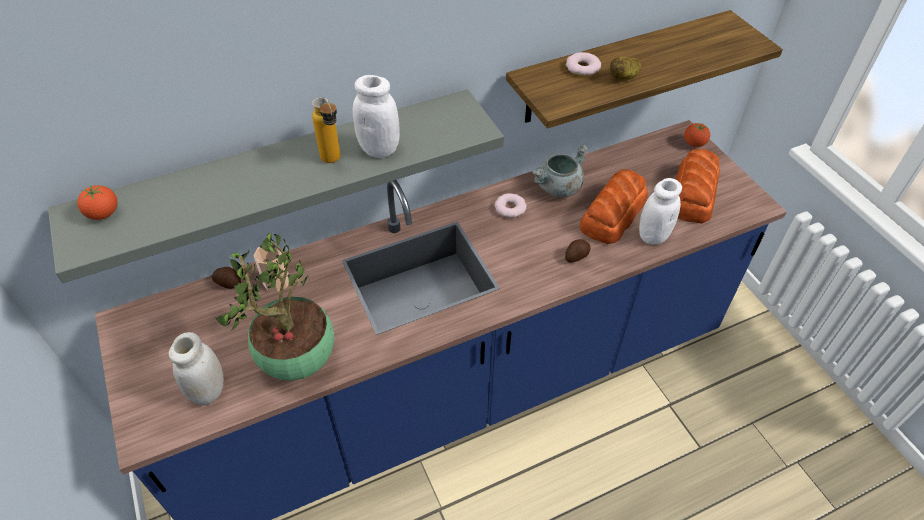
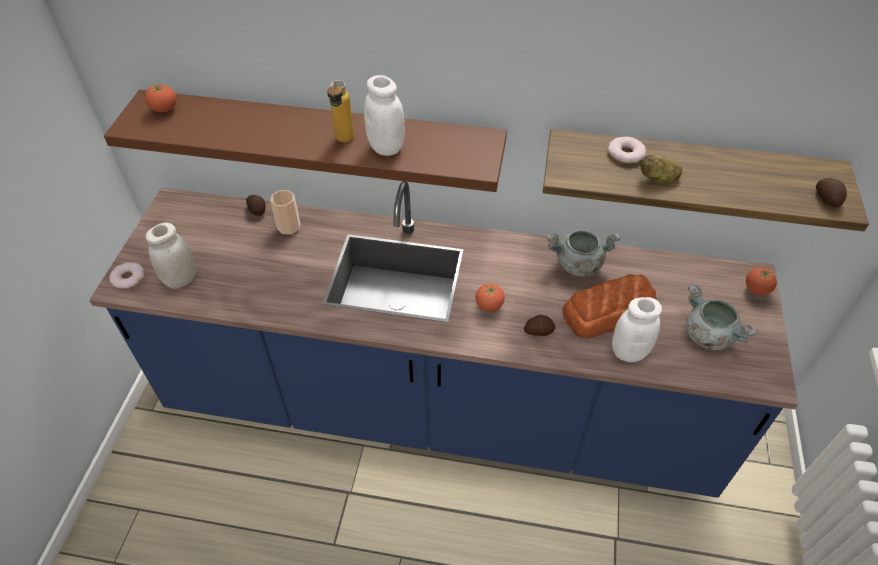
camera: 35 degrees right, 0 degrees up
(282, 171) = (321, 136): grey shelf -> brown shelf
(297, 362) = (251, 293): potted plant -> none
(510, 208) = (518, 260): donut -> donut (128, 278)
(520, 257) = (489, 305): none -> tomato
(692, 194) = (707, 335): bread -> grey cooking pot
(743, 42) = (827, 198): none -> potato

